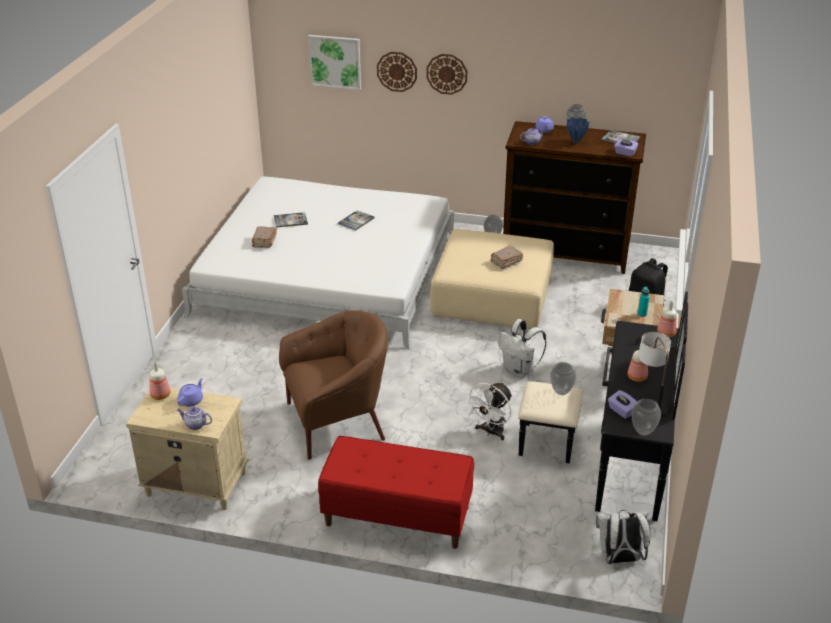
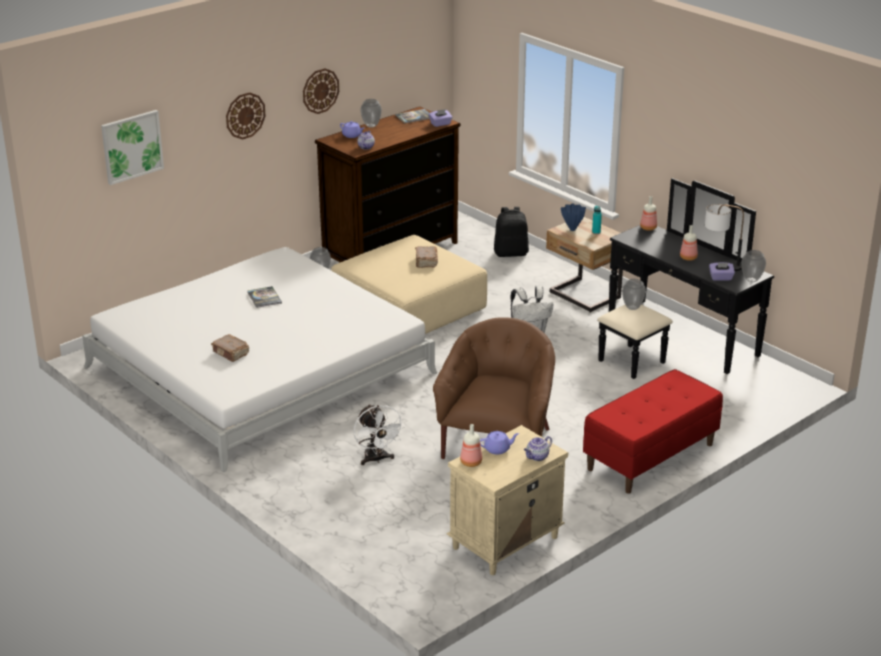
camera: 55 degrees left, 5 degrees down
(191, 400) = (498, 449): purple teapot -> purple teapot turned 105 degrees clockwise
(290, 220) = (212, 328): book -> none
(397, 71) = (197, 132): wall clock -> wall clock (320, 91)
(490, 432) = (593, 379): white fan -> white fan (376, 459)
(576, 142) = (392, 132): blue vase -> blue vase (572, 229)
(619, 559) = (784, 385): white backpack -> none

